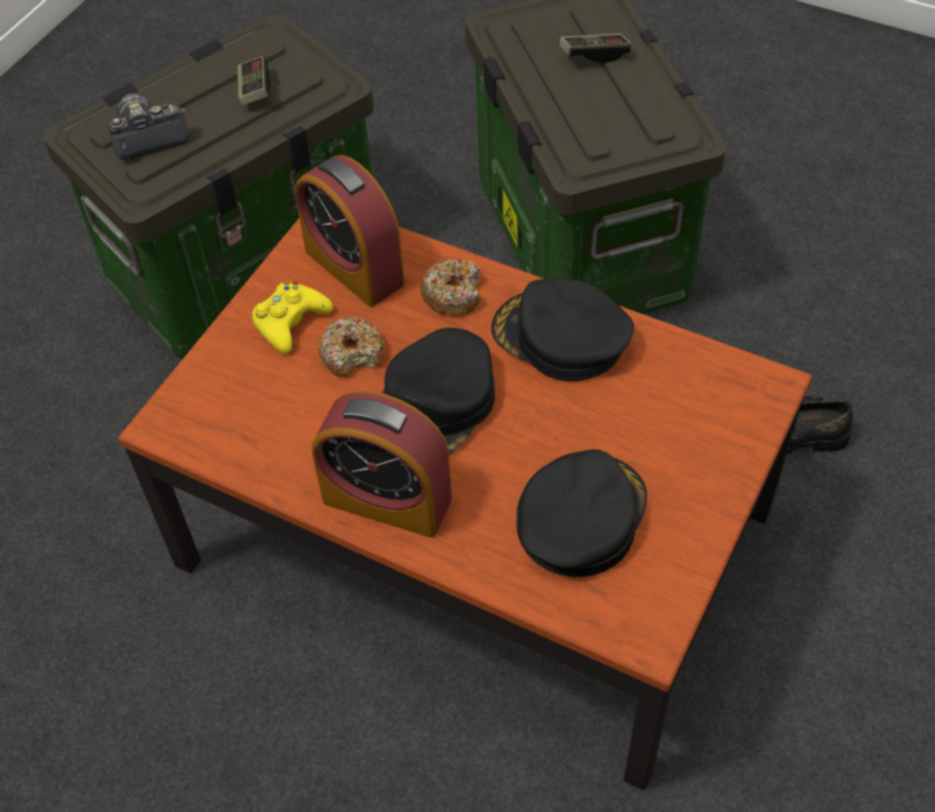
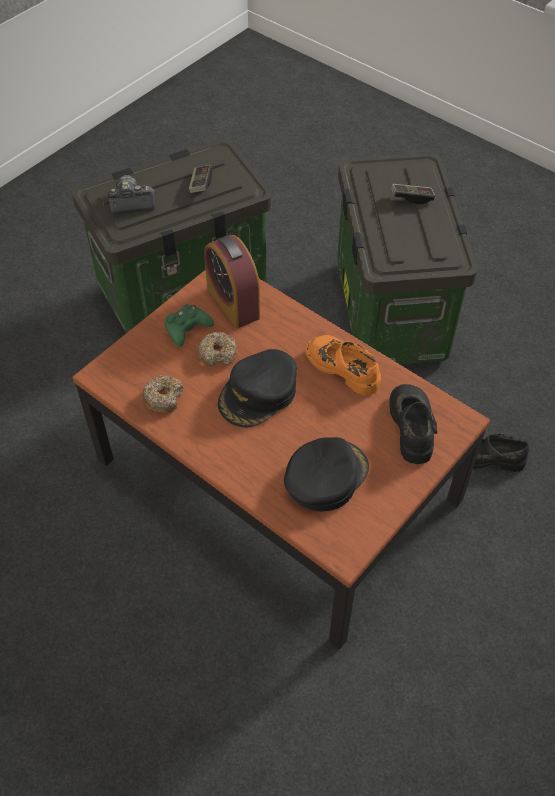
camera: 10 degrees right, 0 degrees up
(290, 322) = (187, 328): yellow game controller -> green game controller
(387, 499) = (215, 443): alarm clock -> none
(453, 294) = (287, 329): donut -> donut (163, 398)
(560, 337) = (343, 368): black cap -> orange shoe
(696, 409) = (413, 426): none -> black shoe

